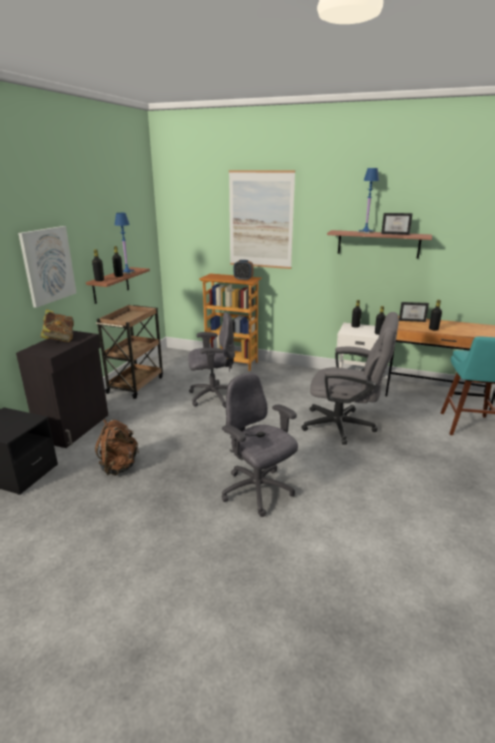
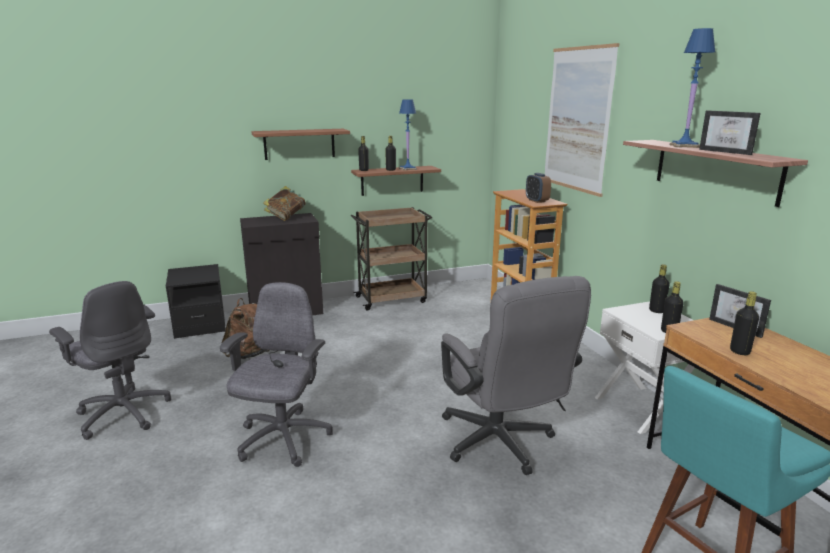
camera: 50 degrees right, 5 degrees down
(48, 265) = (299, 144): picture -> shelf
(212, 396) = (430, 339): grey office chair -> grey office chair (123, 413)

